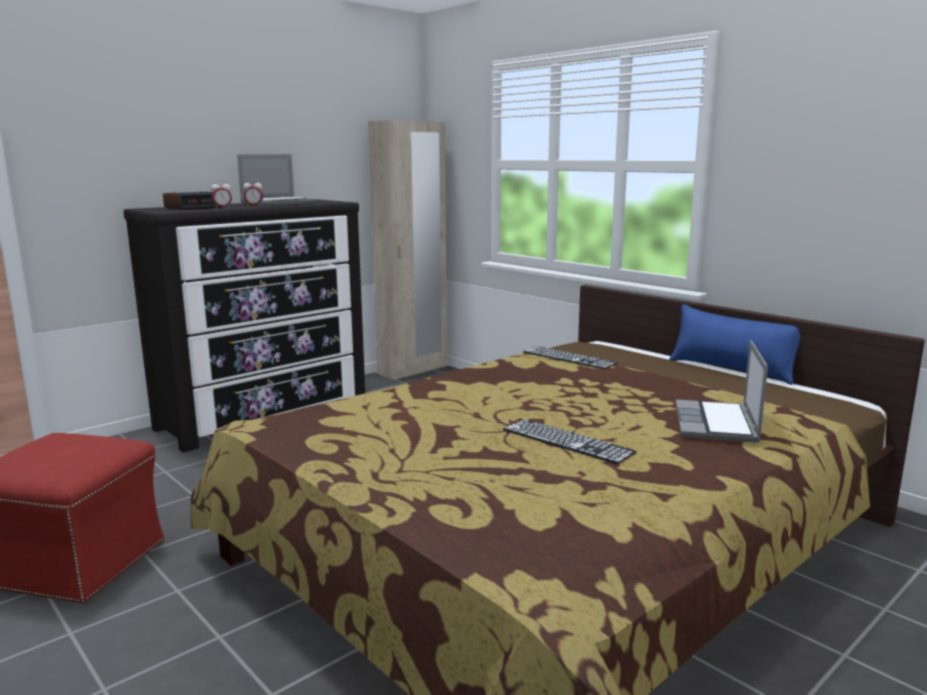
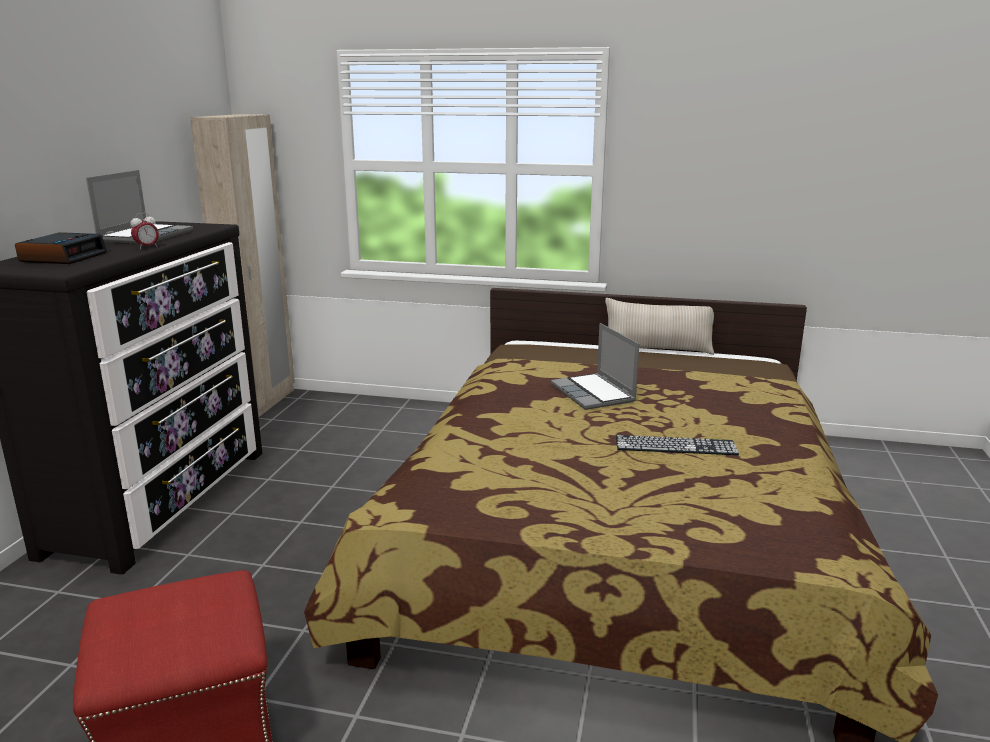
camera: 35 degrees left, 5 degrees up
(222, 209) = (120, 256): alarm clock -> none
(569, 358) = (540, 365): keyboard -> none
(717, 424) = (738, 402): laptop -> laptop (594, 393)
(731, 370) = (657, 349): blue pillow -> beige pillow

